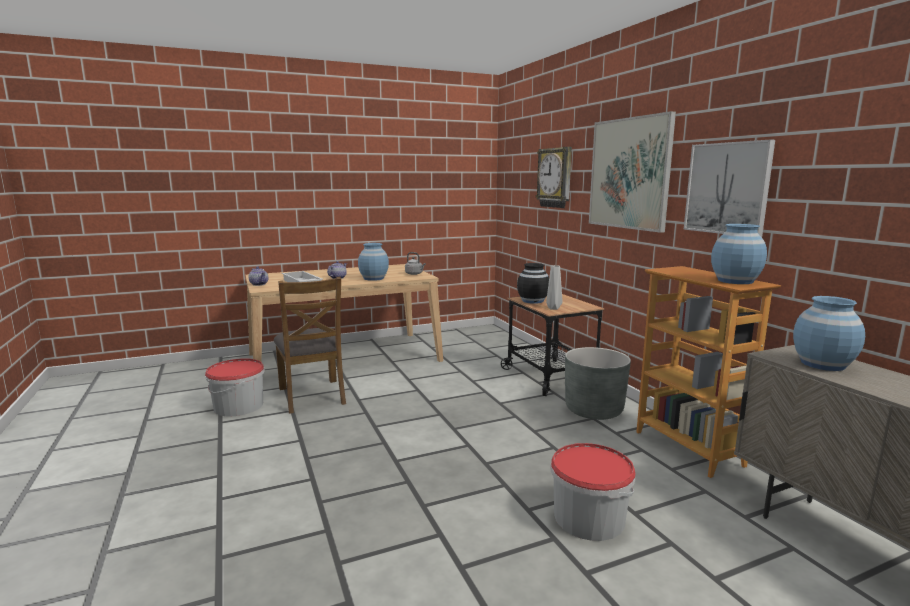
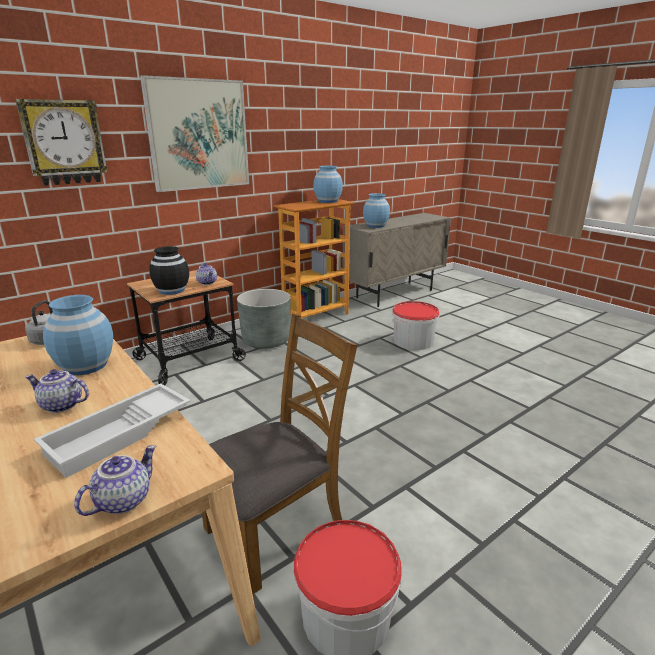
camera: 105 degrees left, 10 degrees up
(553, 308) = (207, 282): grey vase -> teapot
(727, 188) = (290, 144): picture -> none

